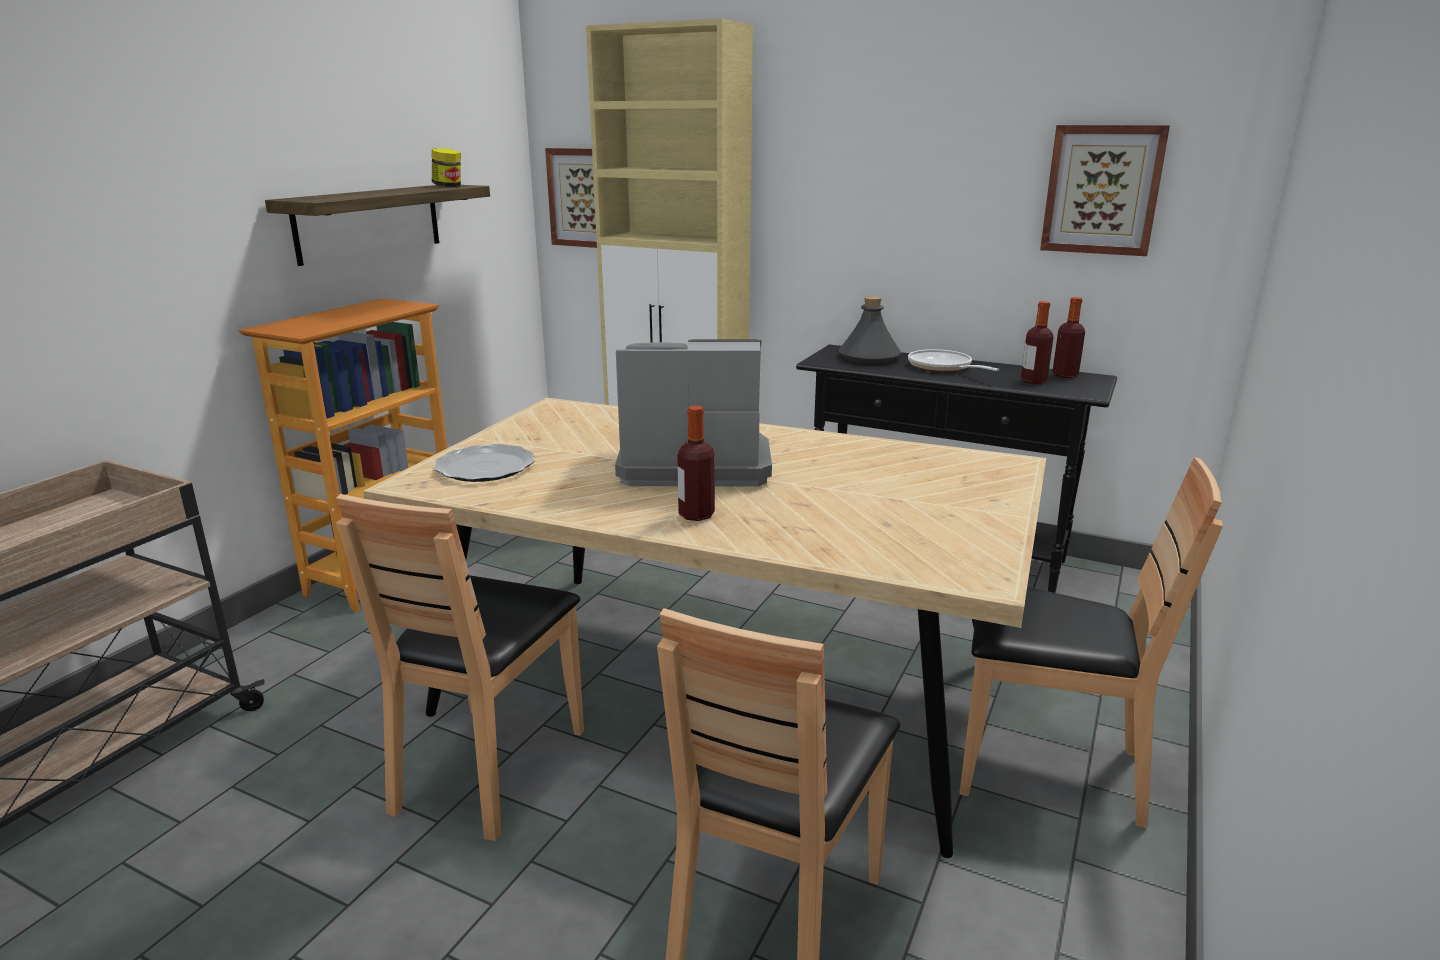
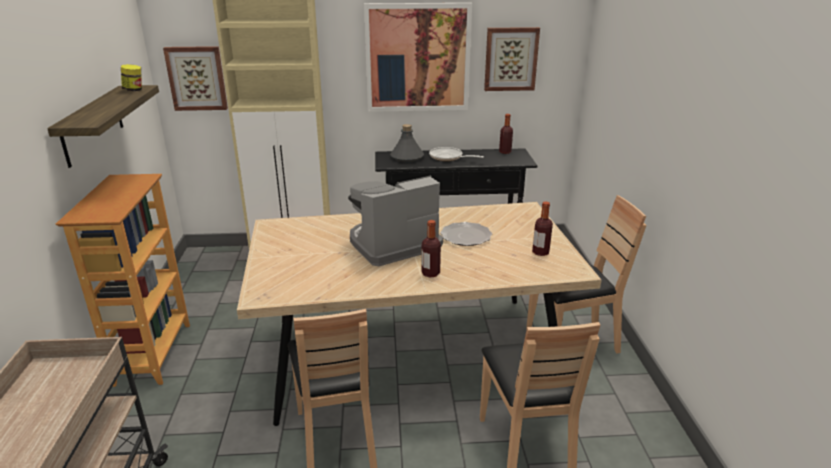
camera: 30 degrees left, 5 degrees up
(486, 467) = (287, 275): plate -> plate (466, 236)
(918, 180) = (417, 58): none -> picture
(1033, 381) = (496, 158): bottle -> bottle (540, 252)

